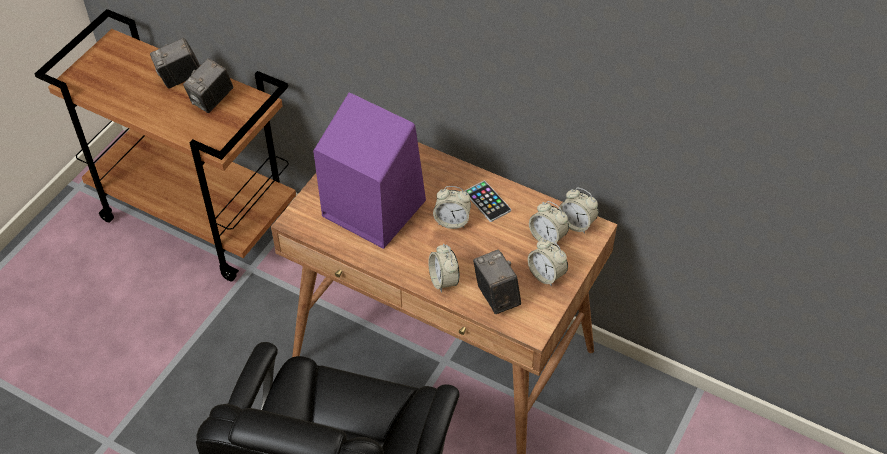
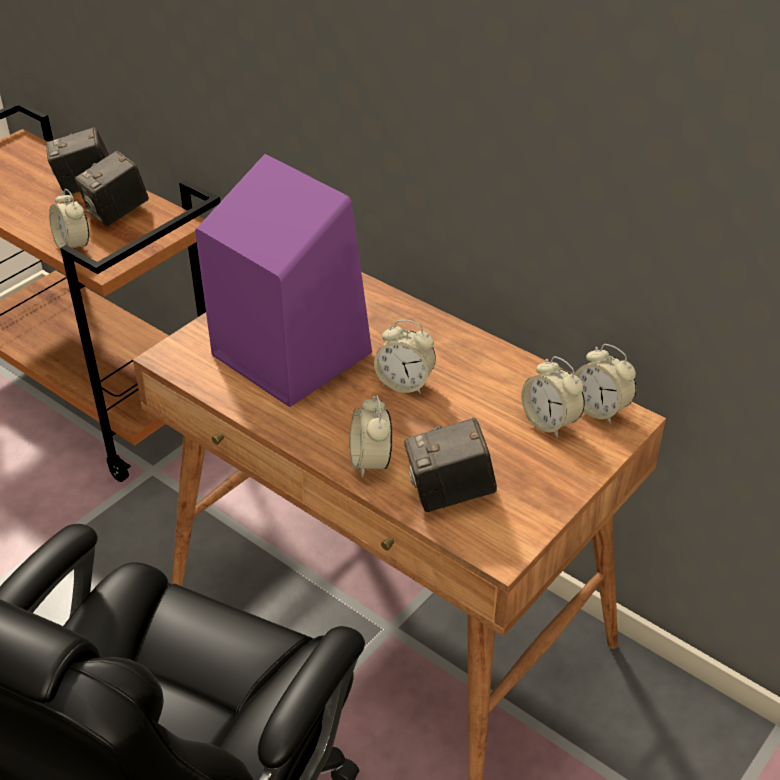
camera: 10 degrees right, 10 degrees down
(487, 201) = (465, 365): phone -> none
(496, 296) = (449, 494): camera -> camera turned 90 degrees counterclockwise
(546, 275) = (538, 474): alarm clock -> alarm clock (73, 245)

